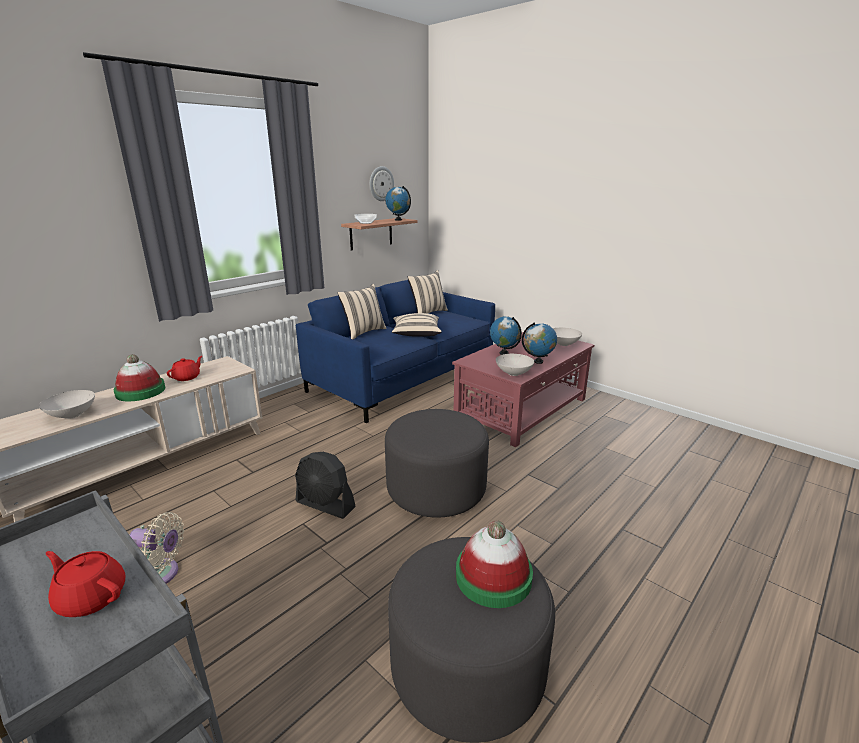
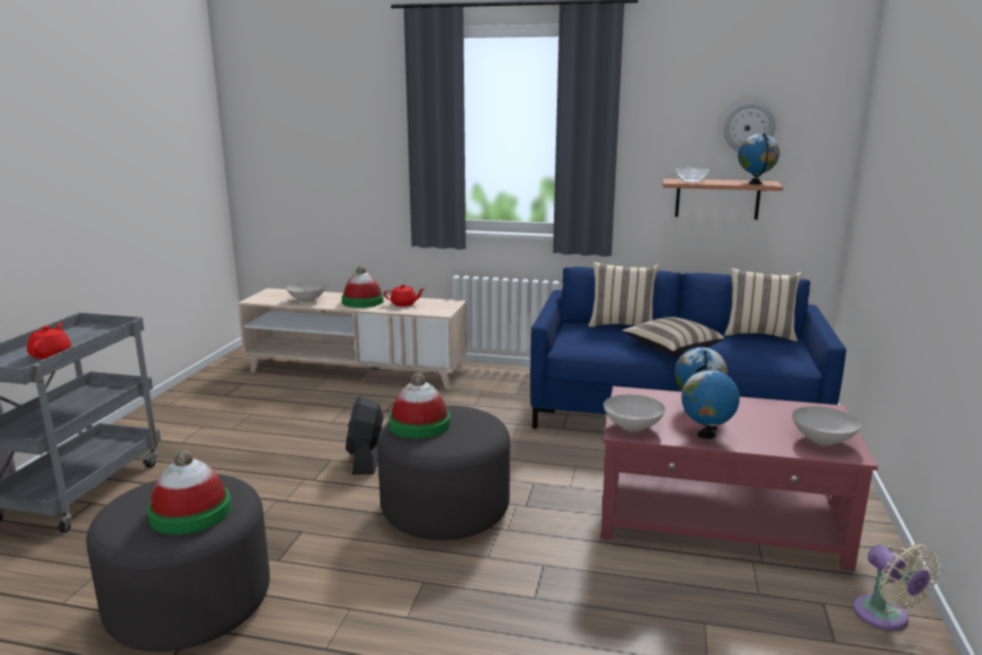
camera: 60 degrees right, 5 degrees down
(161, 575) = (235, 432): beige fan -> beige fan (885, 617)
(425, 435) = (419, 424): none -> hat

